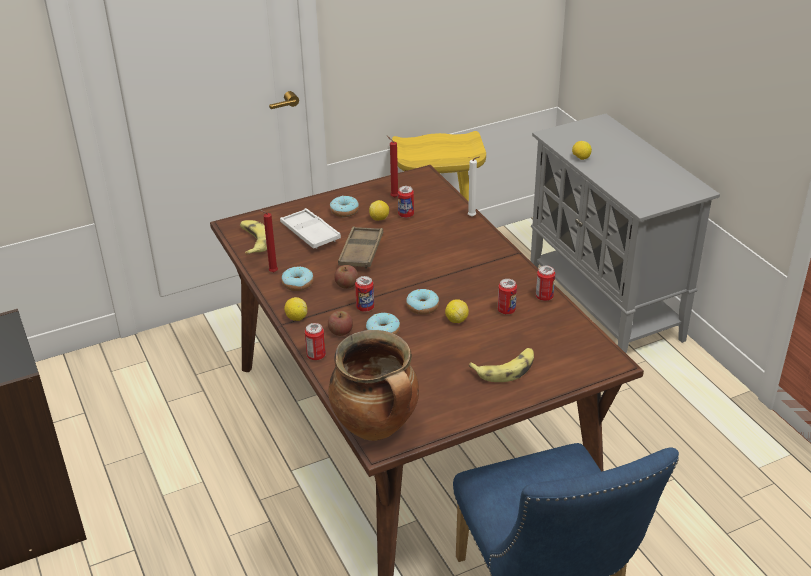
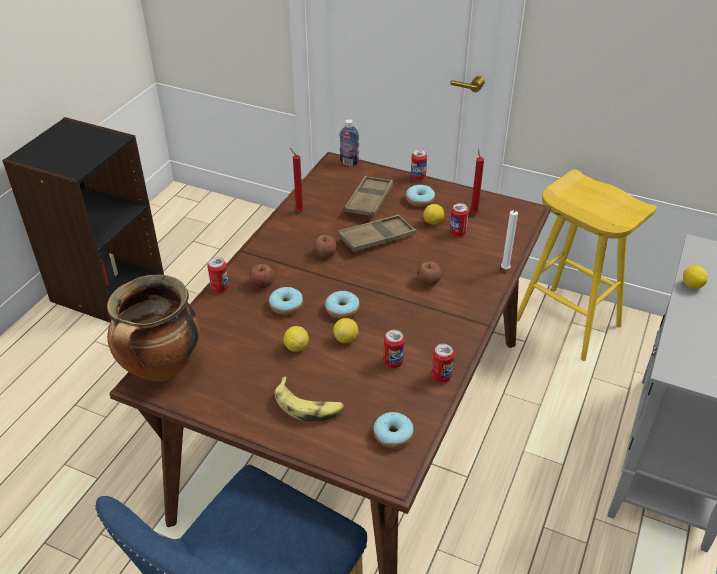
camera: 50 degrees right, 5 degrees up
(245, 218) = (349, 162): none -> bottle
(253, 241) = (326, 182): banana -> none
(296, 318) = (256, 253): lemon -> lemon (296, 347)
(298, 284) = (298, 230): donut -> donut (393, 435)
(310, 233) = (369, 200): white tray -> brown tray
(365, 307) = (306, 280): can -> can (418, 177)
(442, 254) = (428, 281): none -> apple

